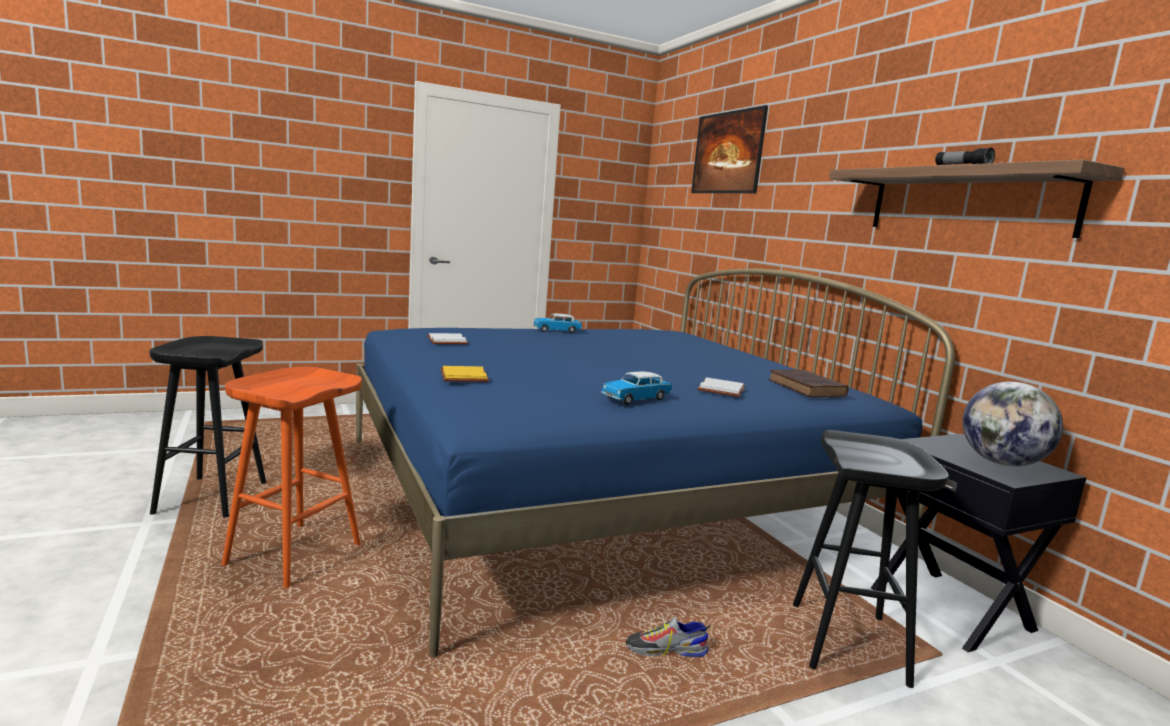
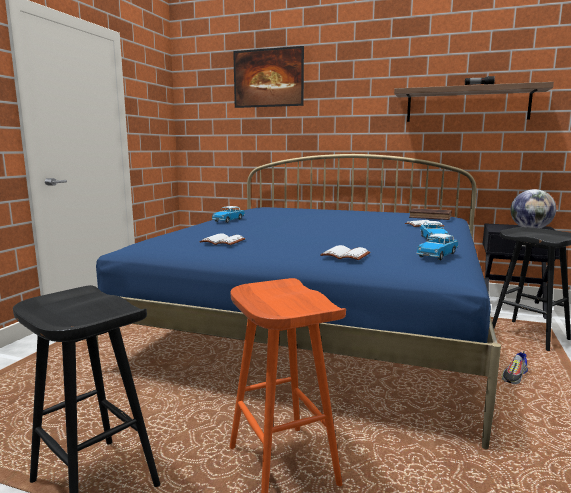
camera: 45 degrees left, 0 degrees up
(462, 376) = (344, 255): yellow book -> white book
(539, 406) = (437, 255): none -> toy car

